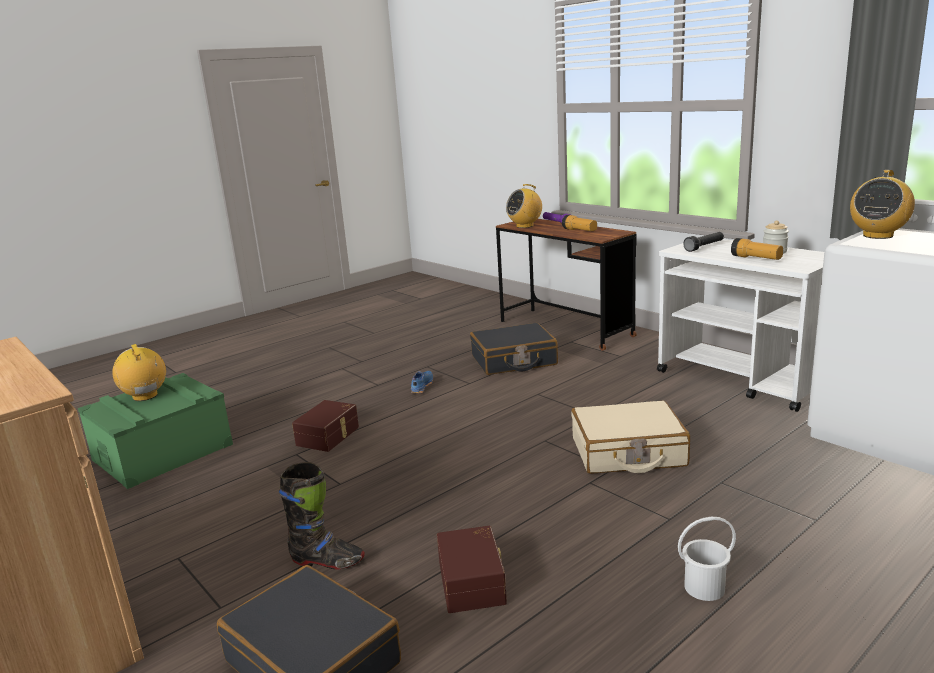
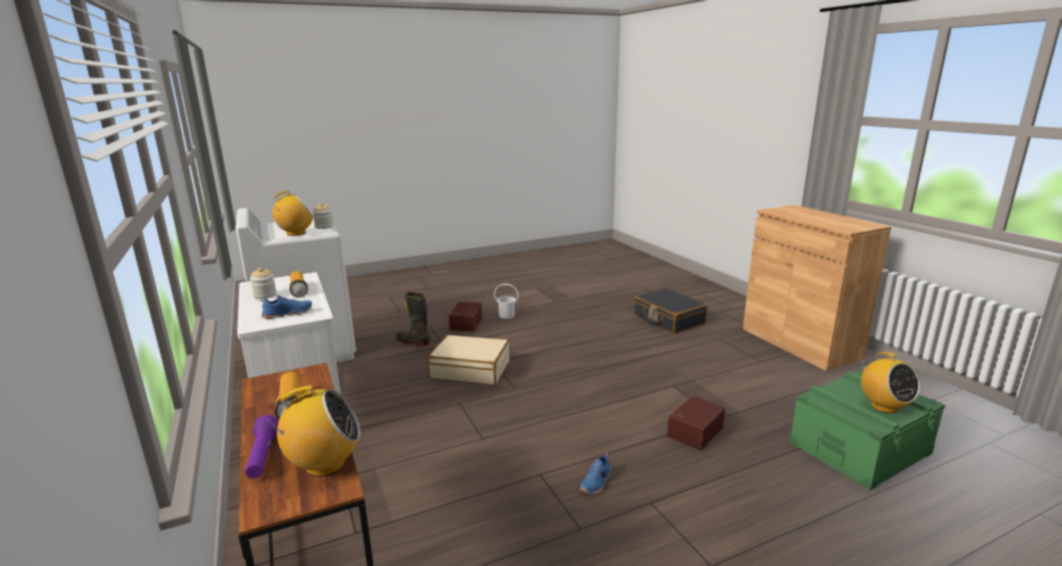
camera: 165 degrees left, 0 degrees up
(327, 561) = (671, 347): black boot -> black boot (413, 342)
(473, 582) = (599, 330): brown storage box -> brown storage box (465, 323)
(514, 361) = (463, 506): black suitcase -> none
(704, 247) = (288, 314): black flashlight -> blue shoe
(885, 247) = (324, 227): none -> jar

